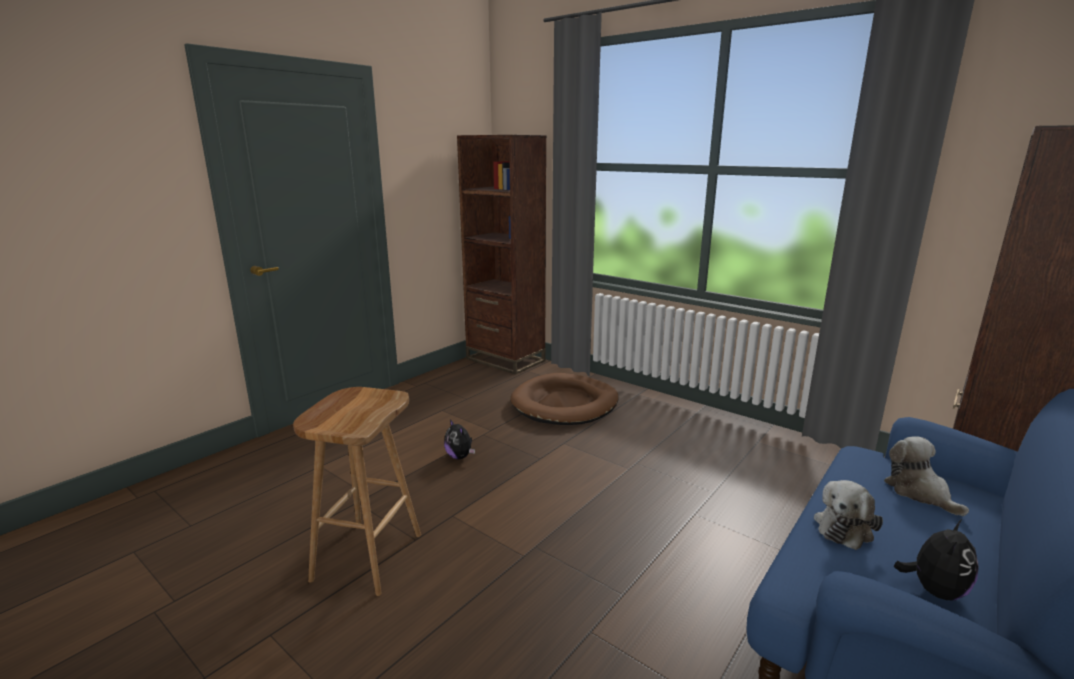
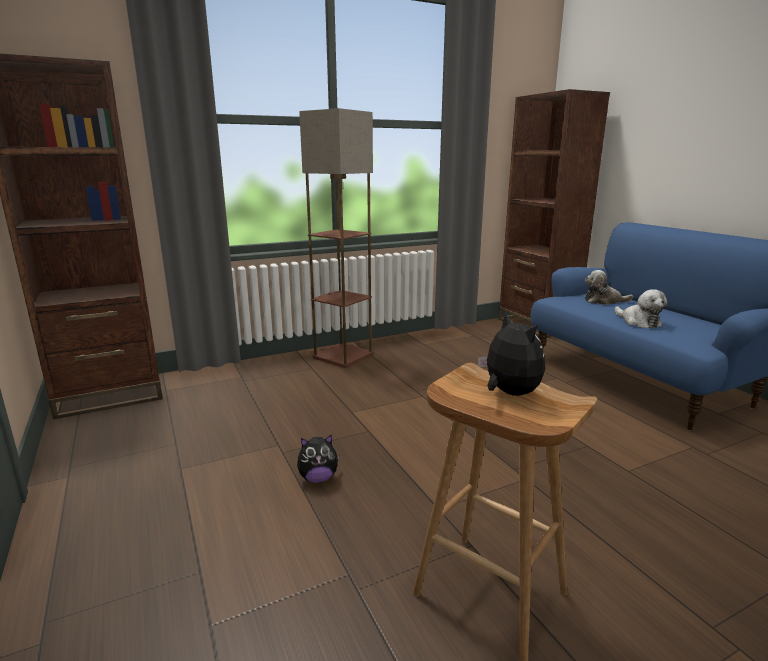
camera: 65 degrees left, 0 degrees up
(565, 404) = (275, 391): brown dog bed -> none
(665, 409) = (343, 355): none -> floor lamp
(934, 590) = (695, 323): plush toy -> plush toy (509, 393)

